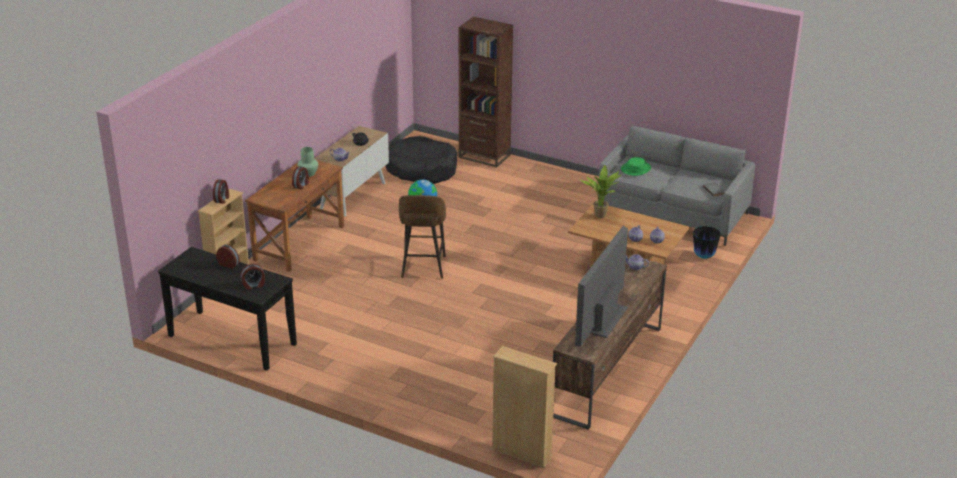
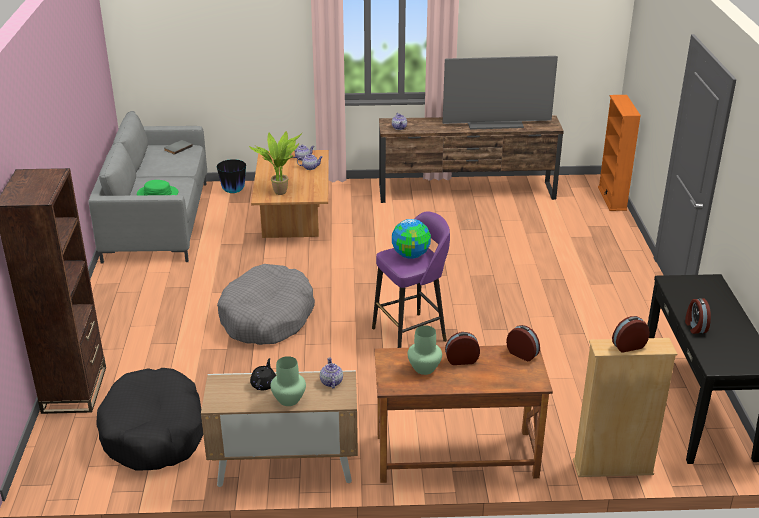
camera: 120 degrees left, 0 degrees up
(253, 285) = (702, 292): alarm clock -> alarm clock (523, 354)
(341, 146) = (289, 399): none -> green vase
(423, 268) = (411, 334): brown stool -> purple stool
(497, 224) = (267, 317): none -> grey dog bed
(521, 453) = (612, 198): beige bookcase -> orange bookcase

